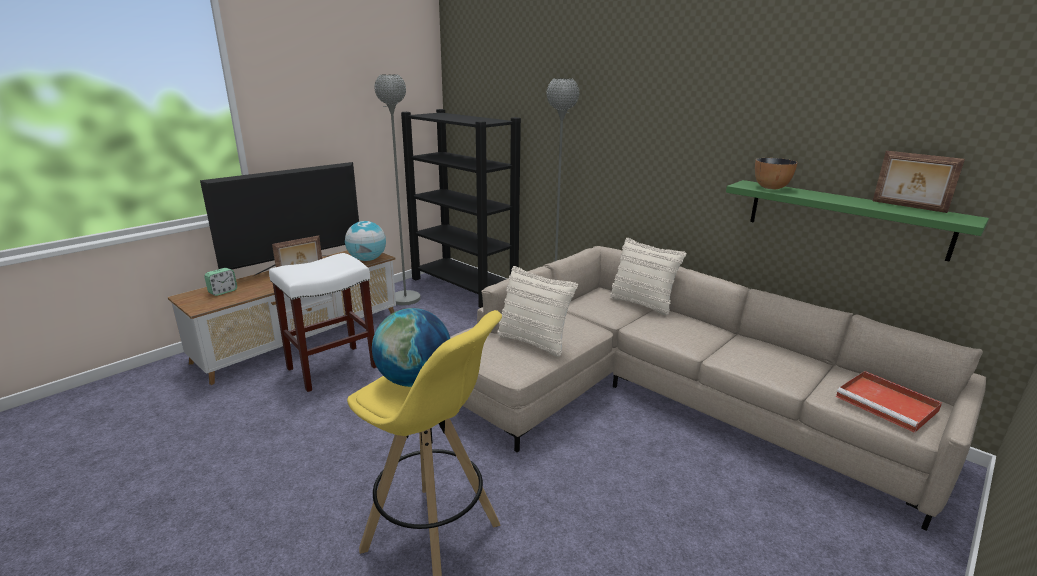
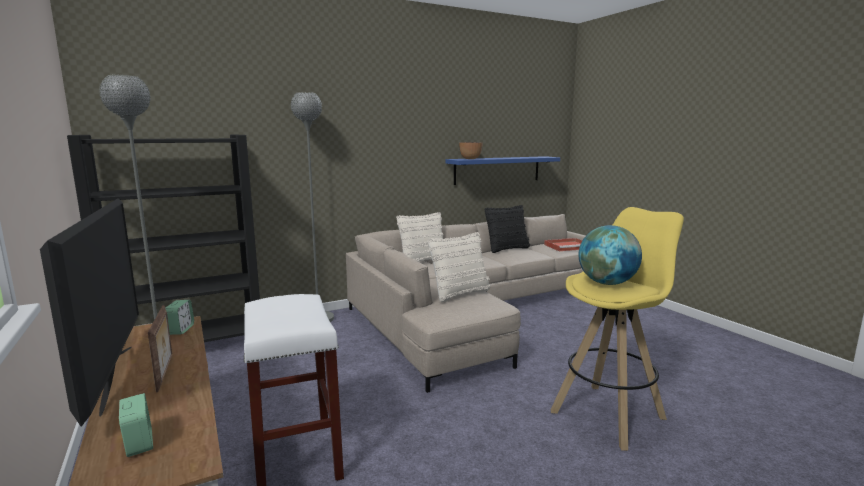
camera: 70 degrees left, 10 degrees down
(367, 259) = (180, 330): globe -> alarm clock
(780, 349) = (507, 249): none -> black pillow
(845, 218) = (497, 170): green shelf -> blue shelf
(908, 207) = (523, 157): picture frame -> none

